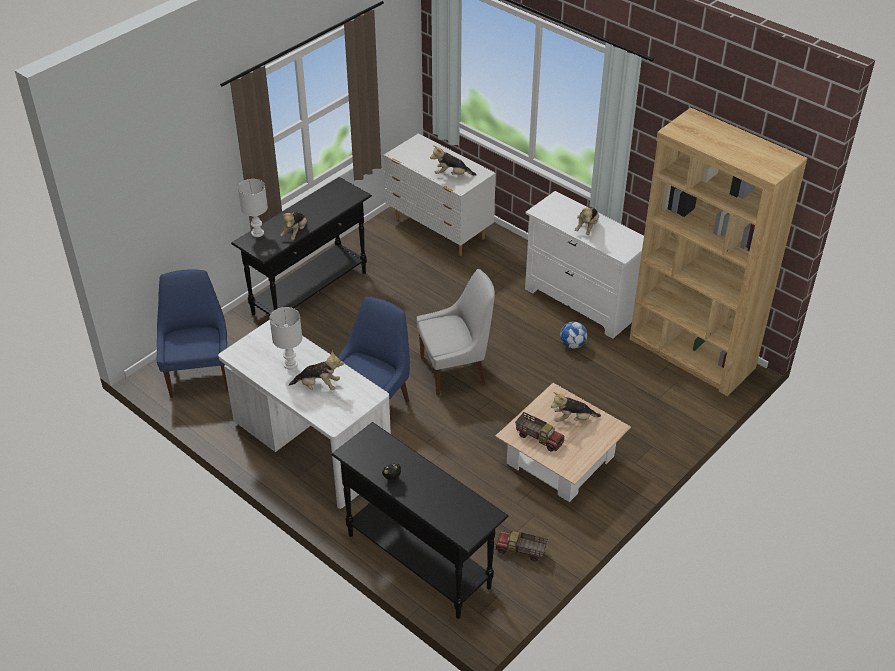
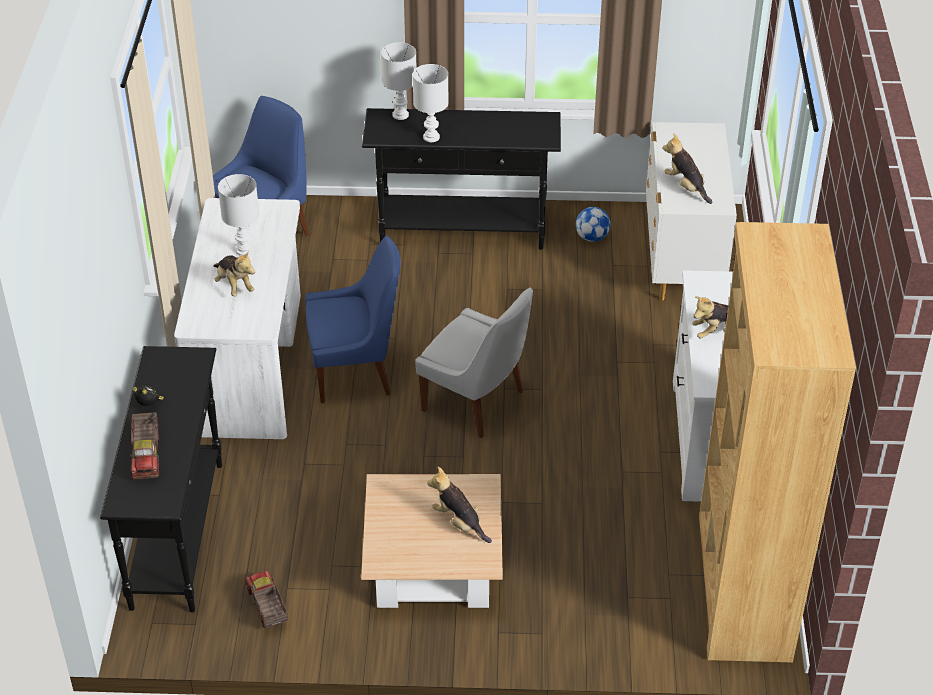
camera: 50 degrees right, 0 degrees up
(295, 233) = (432, 137): plush toy -> white table lamp
(539, 438) = (400, 511): toy truck -> toy truck (147, 456)
(572, 344) = (629, 472): football -> football (592, 237)

